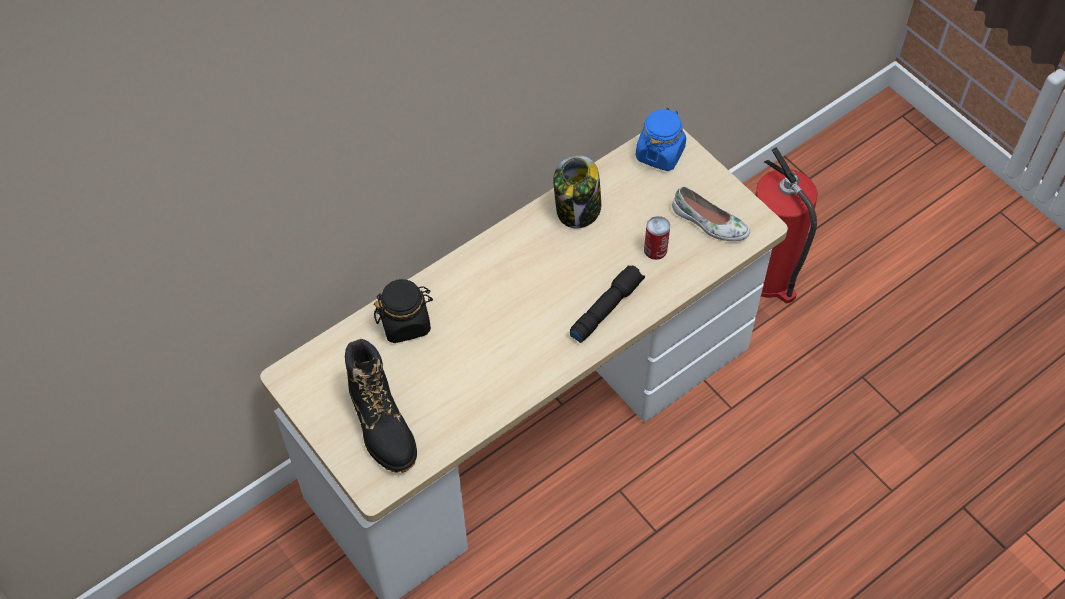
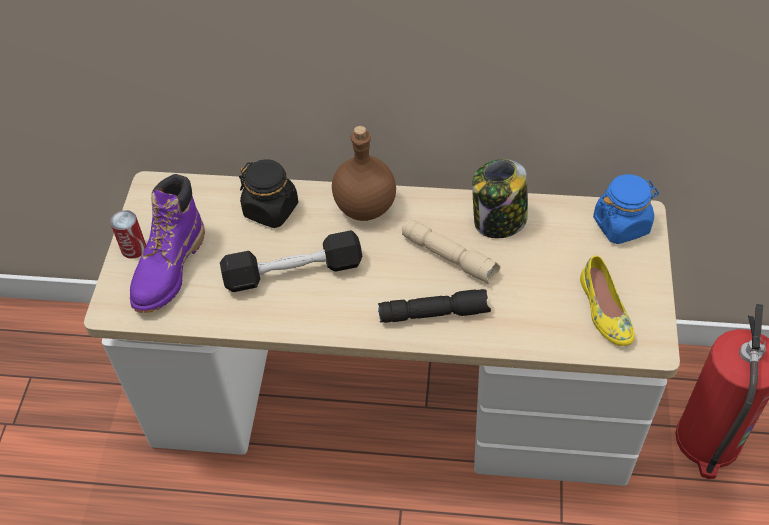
camera: 45 degrees right, 5 degrees down
(382, 425) = (169, 269): black boot -> purple boot
(472, 269) = (365, 206): none -> brown bottle
(477, 355) = (293, 272): none -> black dumbbell
(573, 261) = (450, 257): none -> beige flashlight
(655, 250) = (530, 298): can -> can (133, 248)
(709, 223) = (604, 310): white shoe -> yellow shoe

